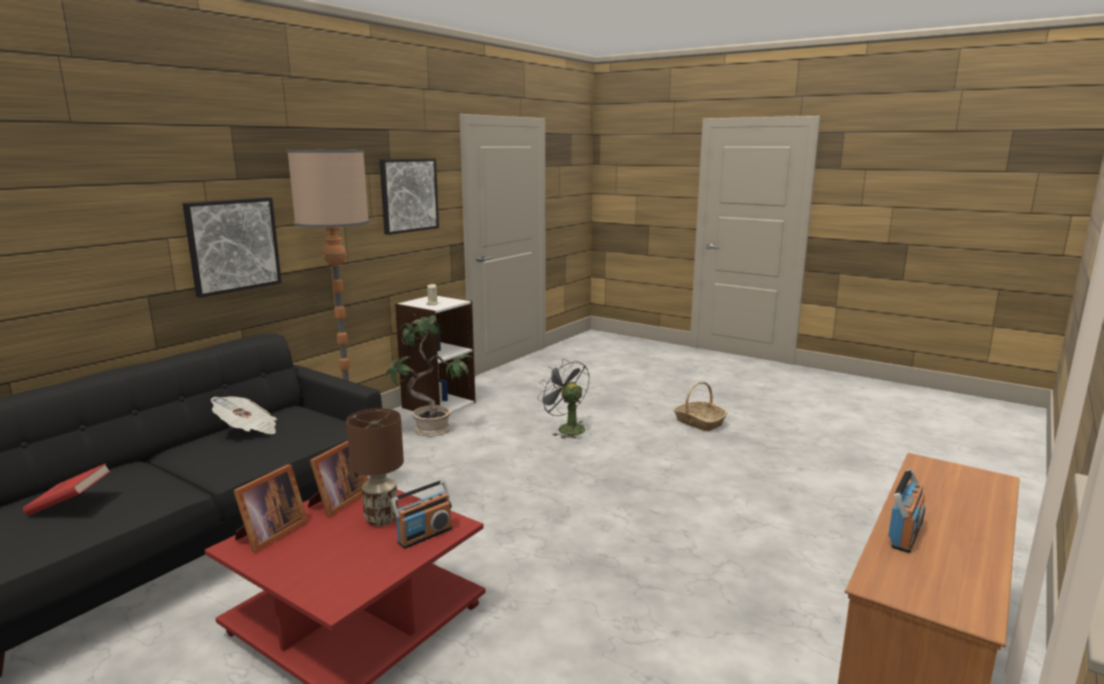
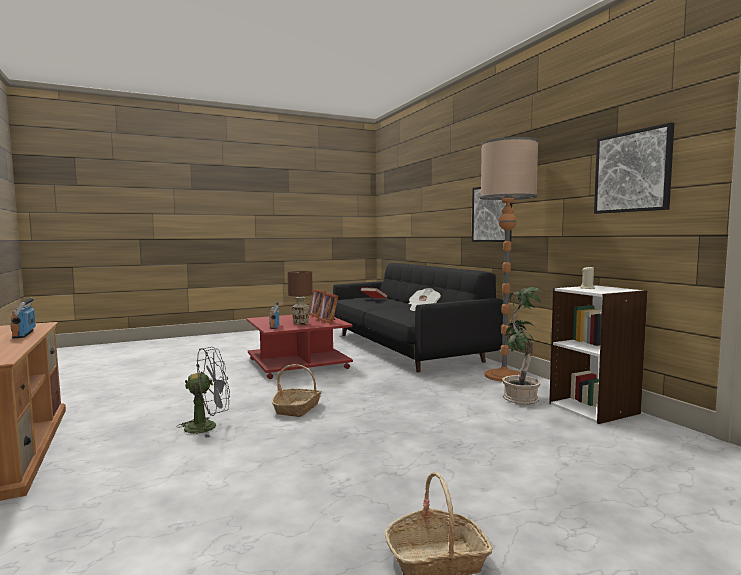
camera: 120 degrees right, 10 degrees down
(566, 428) = (485, 450): grey fan -> grey fan (208, 427)
(569, 527) = (297, 408): none -> basket

